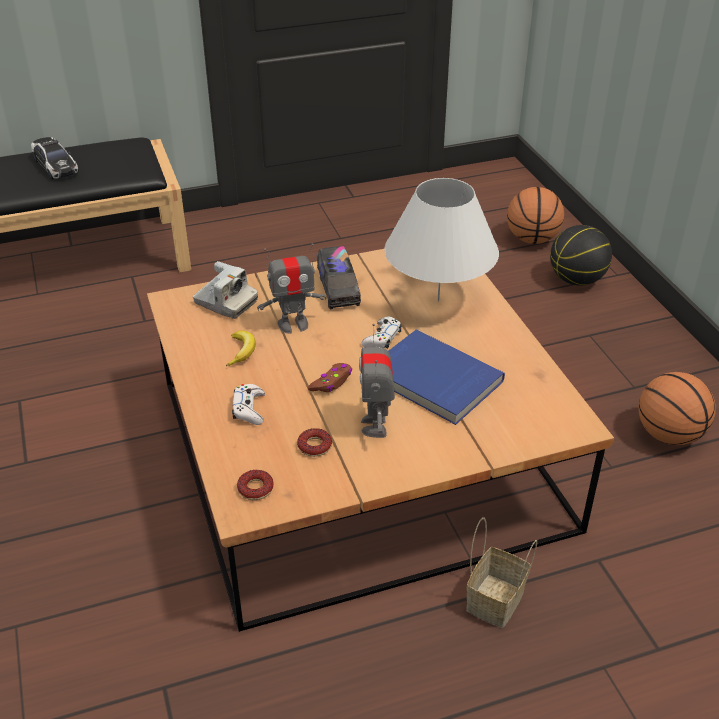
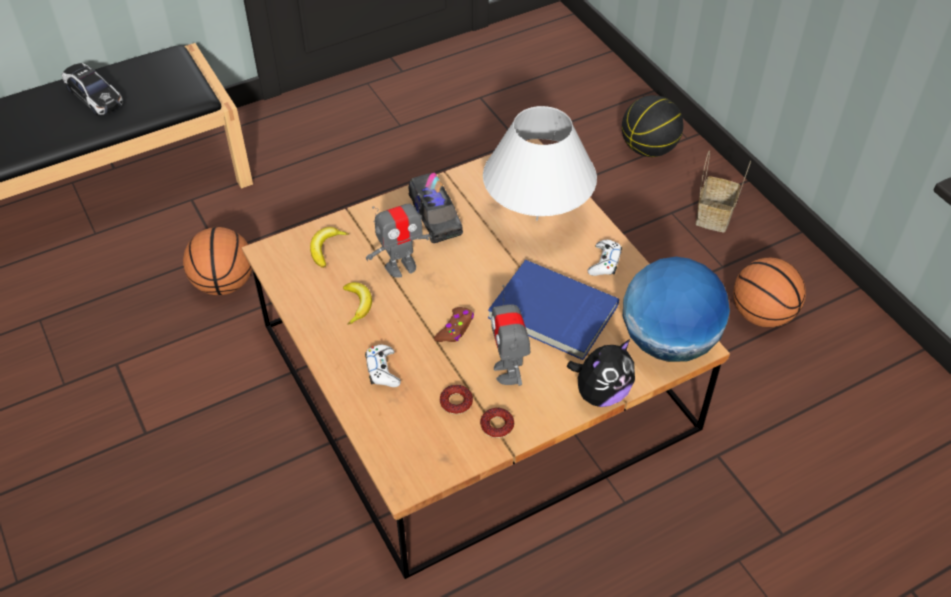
camera: 10 degrees left, 10 degrees up
(225, 302) = (326, 248): camera -> banana
(255, 488) = (412, 457): donut -> donut (497, 426)
(382, 338) = (492, 271): white game controller -> white game controller (604, 262)
(467, 456) = (601, 393): none -> plush toy
(495, 602) = (633, 512): basket -> basket (714, 217)
(532, 239) = (596, 105): basketball -> basketball (224, 284)
(549, 419) = (668, 341): none -> globe

